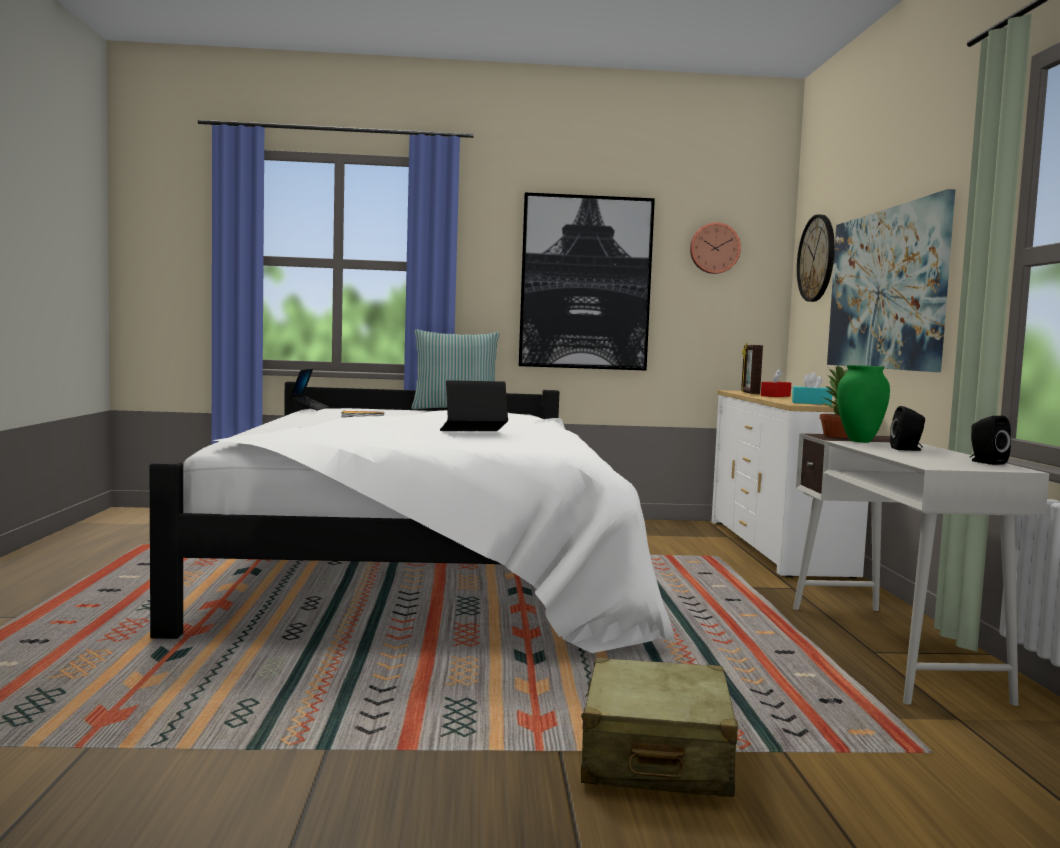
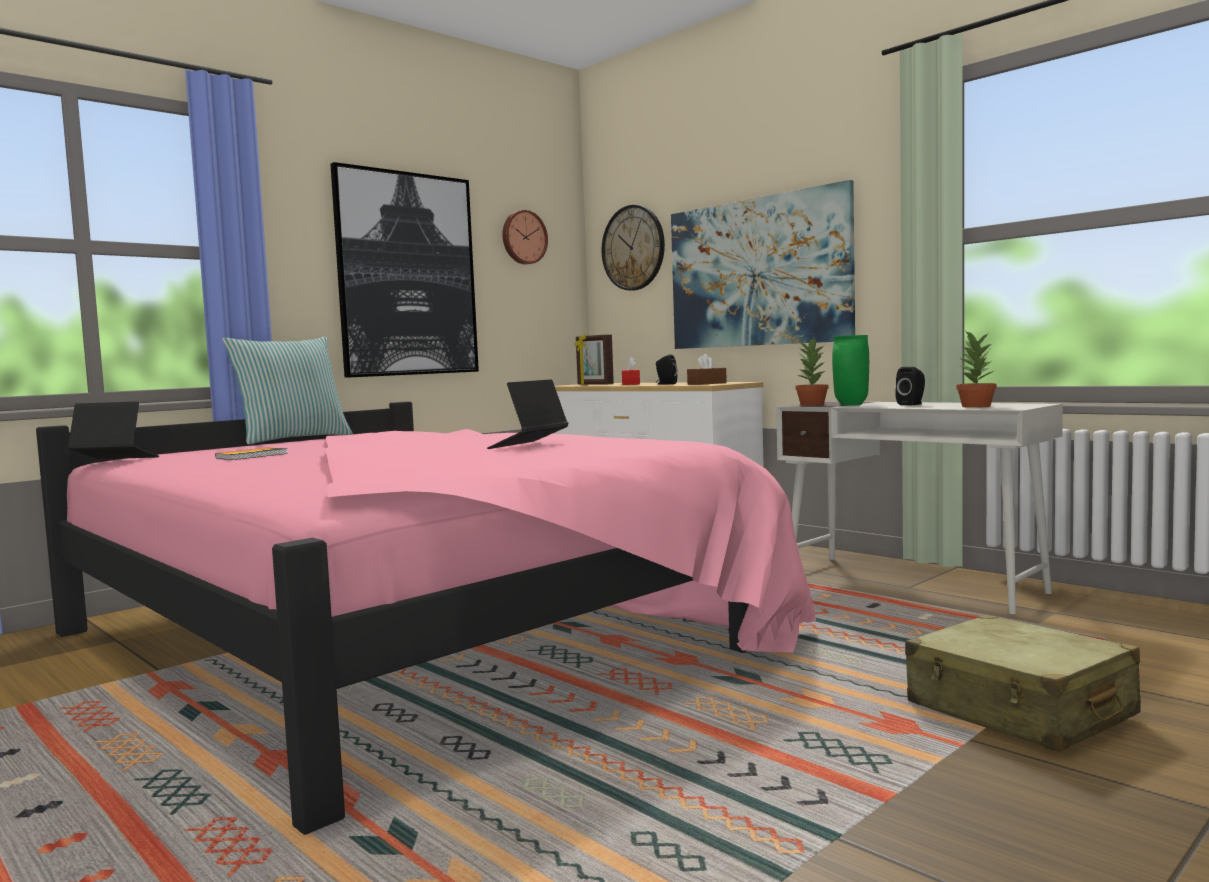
camera: 40 degrees left, 0 degrees up
(309, 408) = (114, 460): laptop -> laptop turned 45 degrees counterclockwise
(421, 569) = (411, 638): white bed -> pink bed
(811, 403) = (707, 383): turquoise tissue box -> brown tissue box
(930, 460) = (975, 406): none -> potted plant
(985, 462) = (1000, 403): black speaker -> black speaker (665, 384)

